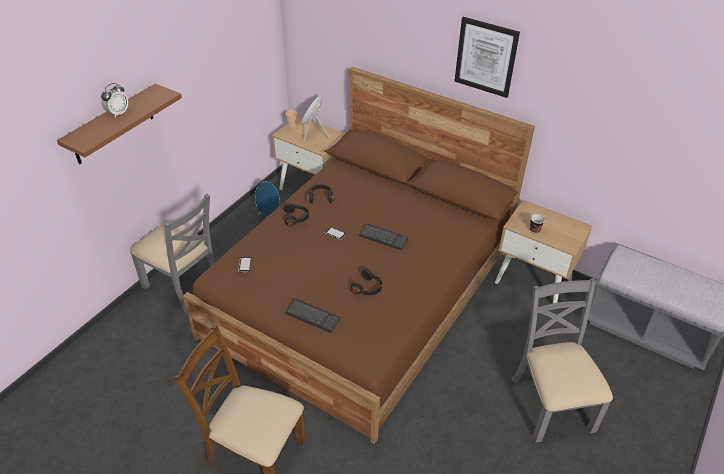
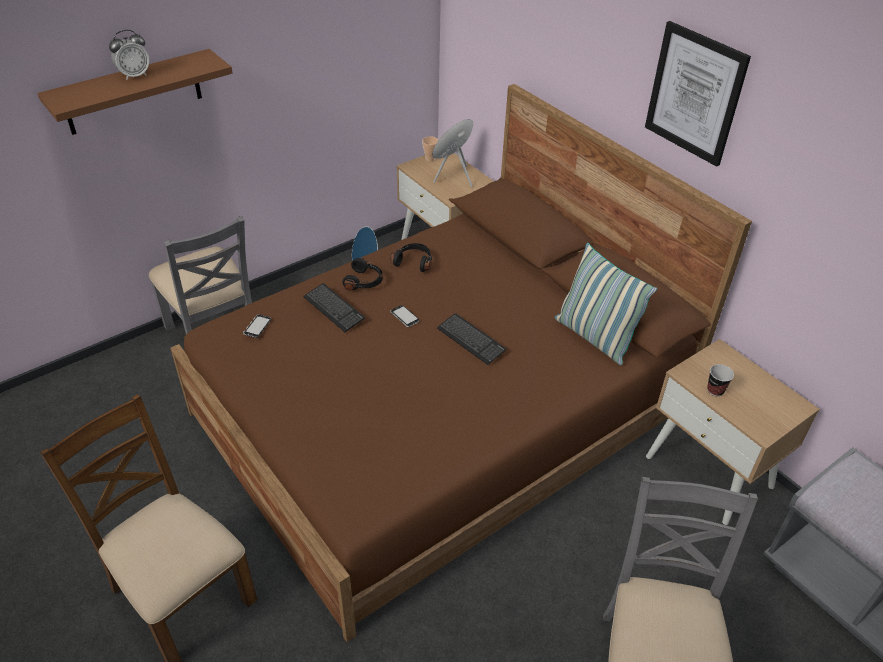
camera: 20 degrees right, 0 degrees up
(312, 316) = (307, 425): keyboard -> keyboard (333, 309)
(368, 288) = (409, 407): black headphones -> none
(454, 217) = (594, 337): none -> pillow

